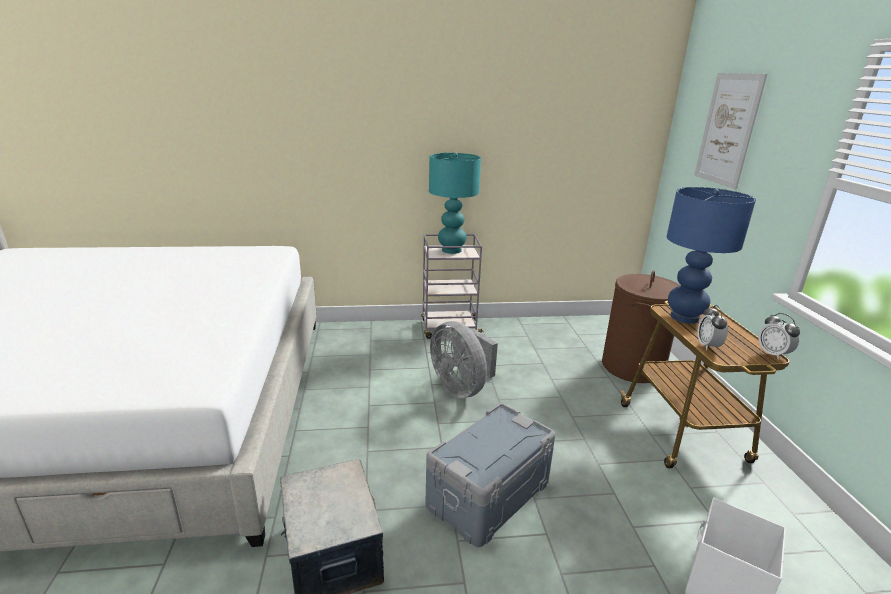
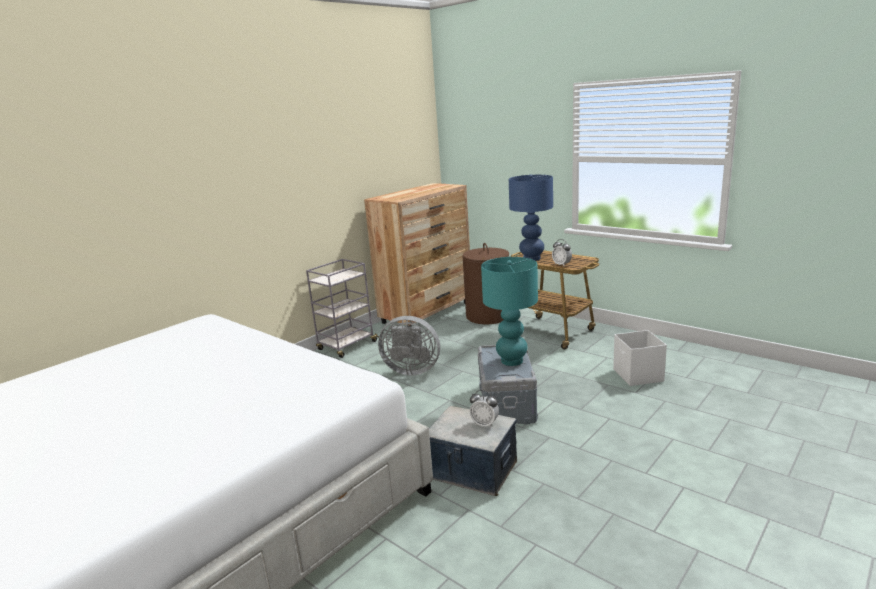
camera: 40 degrees left, 5 degrees down
(451, 250) = (335, 276): turquoise table lamp -> turquoise table lamp (511, 361)
(572, 329) = (427, 312): none -> brown dresser
(727, 130) = (492, 141): picture -> none
(773, 354) = (589, 258): alarm clock -> alarm clock (484, 424)

